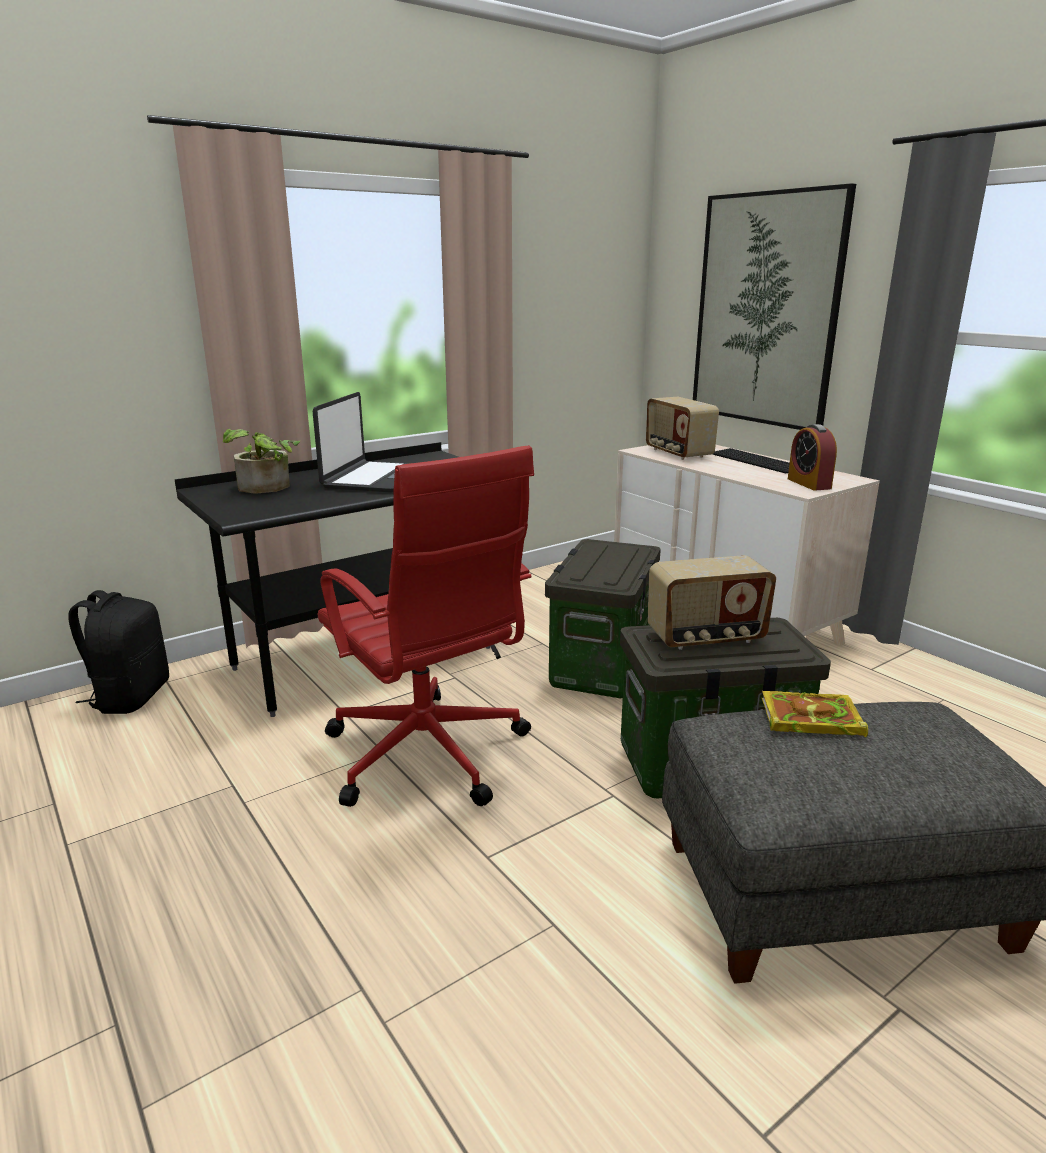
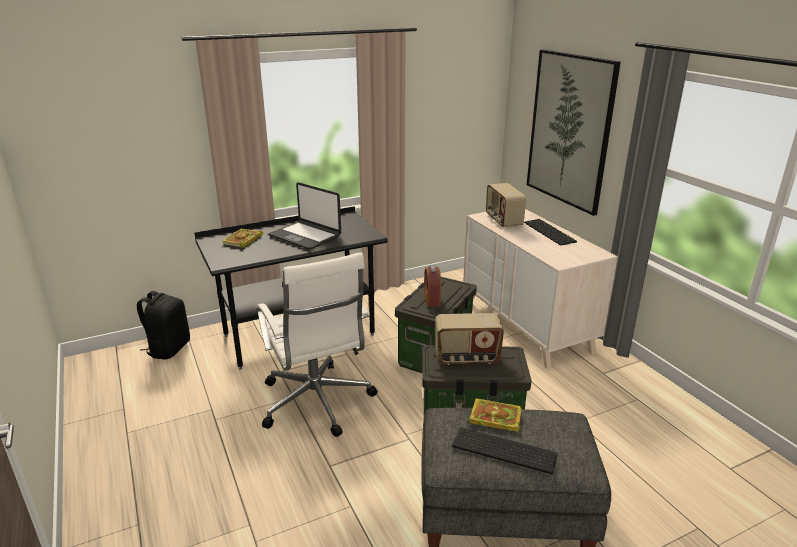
camera: 10 degrees right, 5 degrees up
(265, 488) = (242, 240): potted plant -> book
(375, 478) = (306, 236): laptop -> laptop turned 105 degrees clockwise
(428, 756) = (317, 403): red office chair -> white office chair
(809, 483) = (568, 256): alarm clock -> alarm clock (432, 299)
(859, 769) = (502, 451): none -> keyboard

